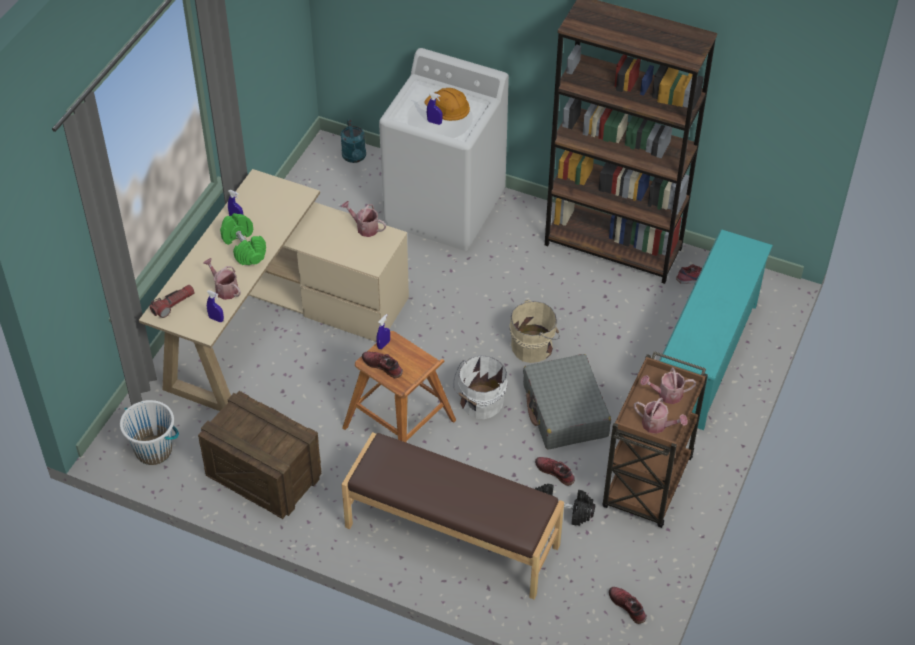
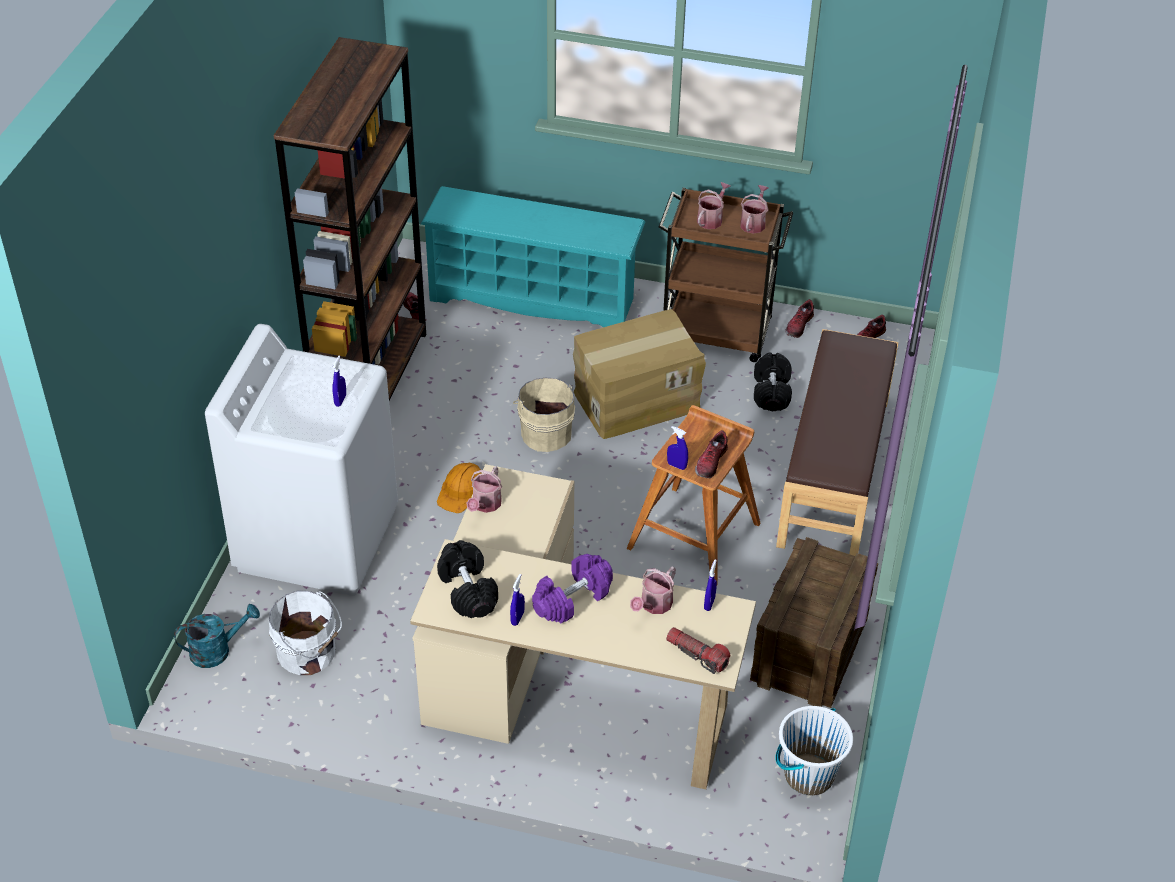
camera: 100 degrees left, 5 degrees down
(244, 248) = (572, 598): green dumbbell -> purple dumbbell
(268, 197) = (467, 590): none -> black dumbbell
(447, 106) = (306, 391): orange hard hat -> orange hard hat (463, 490)
(480, 403) = (642, 469): white bucket -> white bucket (308, 654)
(555, 472) = (722, 400): shoe -> shoe (798, 325)
(565, 411) = (636, 400): grey suitcase -> cardboard box
(666, 394) = (711, 219): watering can -> watering can turned 135 degrees counterclockwise

